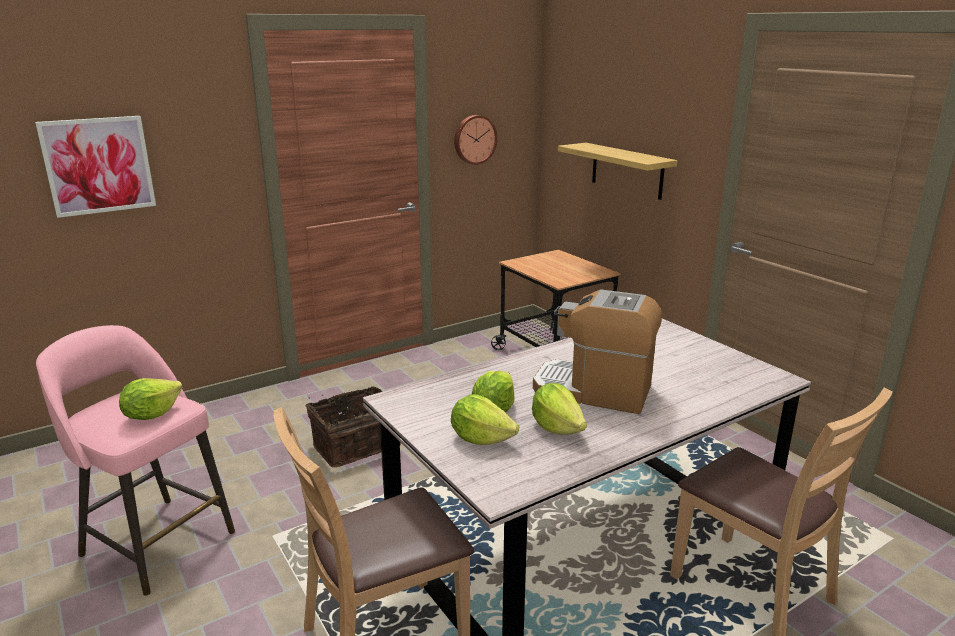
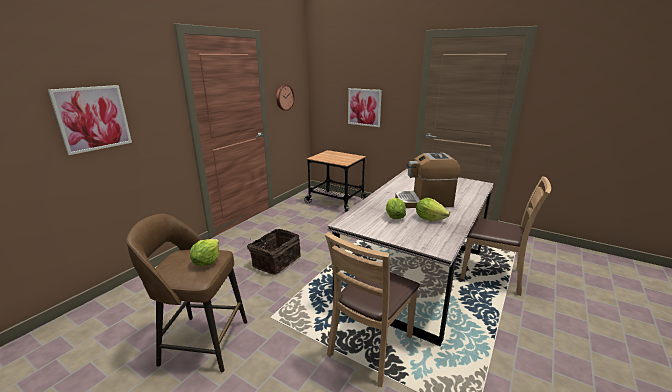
camera: 25 degrees left, 0 degrees up
(155, 542) = (202, 342): pink stool -> brown stool
(481, 438) = (405, 230): lettuce -> none
(627, 170) = (364, 107): shelf -> picture

